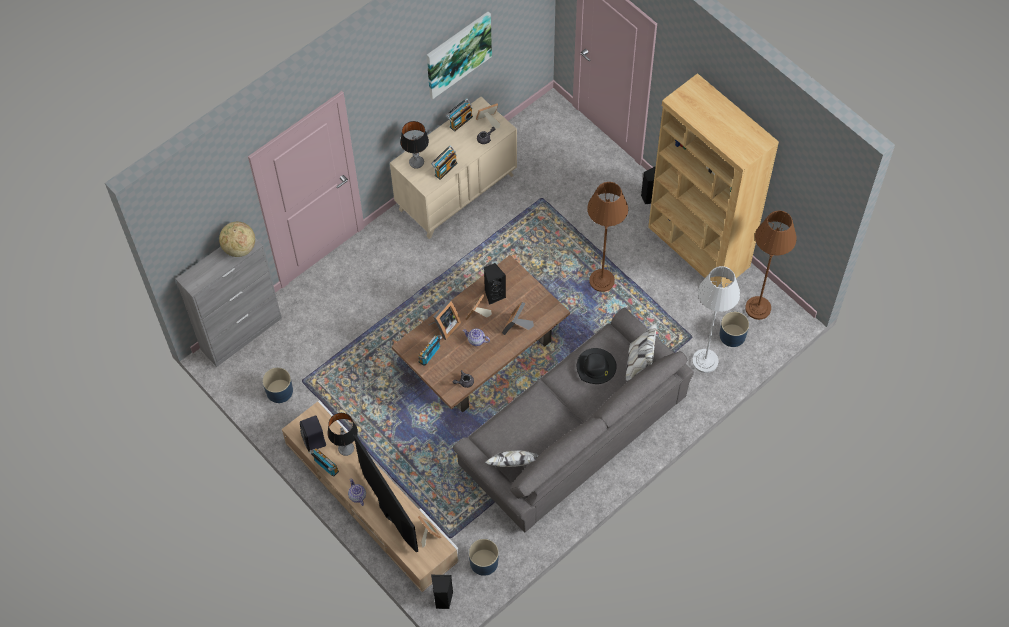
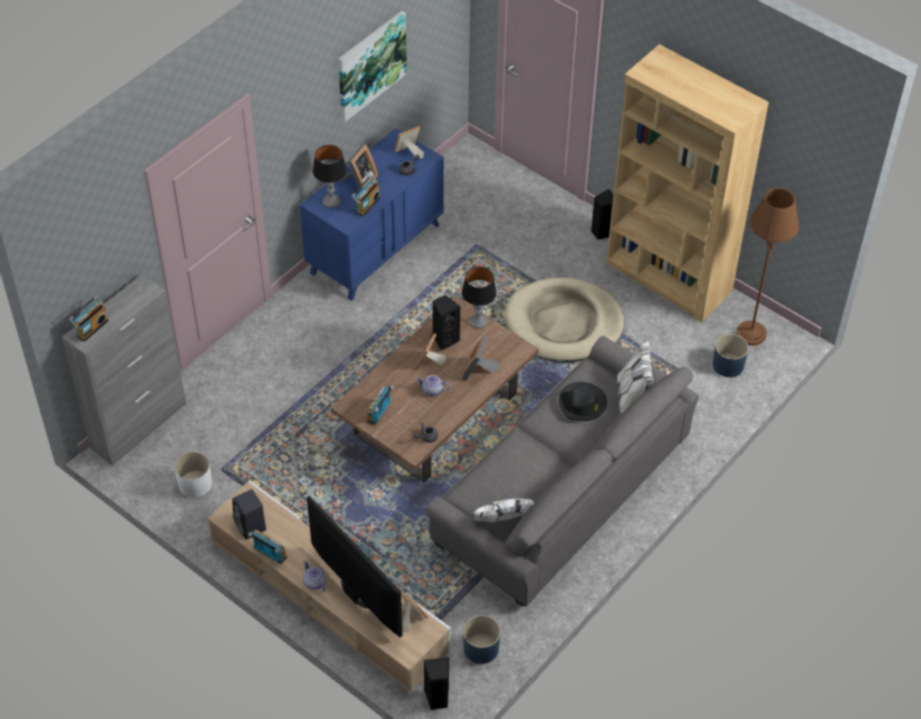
camera: 10 degrees left, 10 degrees down
(239, 248) = (137, 296): globe -> none
(279, 391) = (195, 483): blue planter -> white planter
(346, 448) = (292, 530): table lamp -> table lamp (478, 321)
(444, 327) = (392, 380): picture frame -> picture frame (360, 181)
(456, 192) = (375, 248): beige dresser -> blue dresser
(460, 121) = (376, 155): radio -> radio (91, 328)
(602, 281) = (564, 324): brown floor lamp -> beige dog bed
(705, 361) = (702, 395): grey floor lamp -> none

